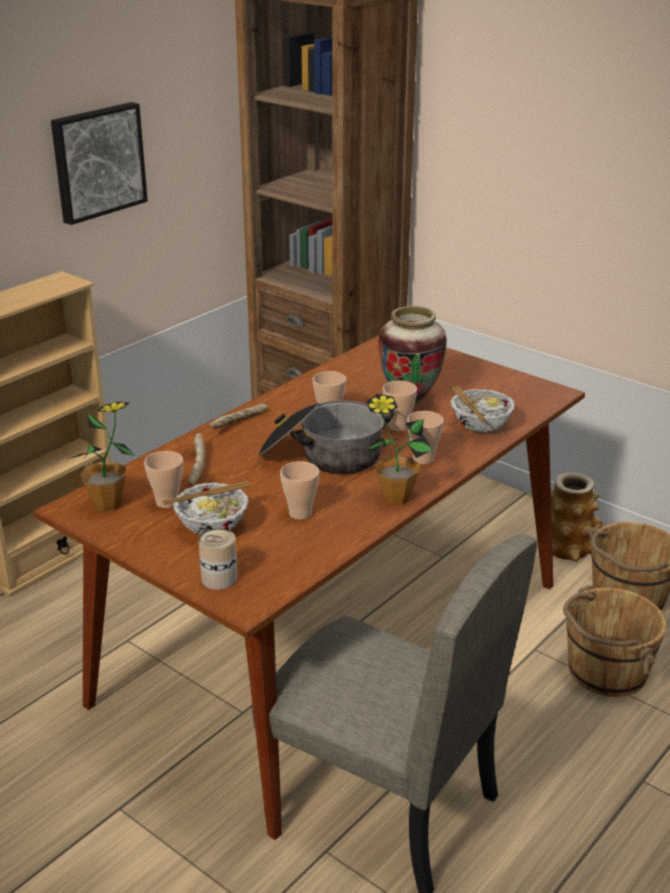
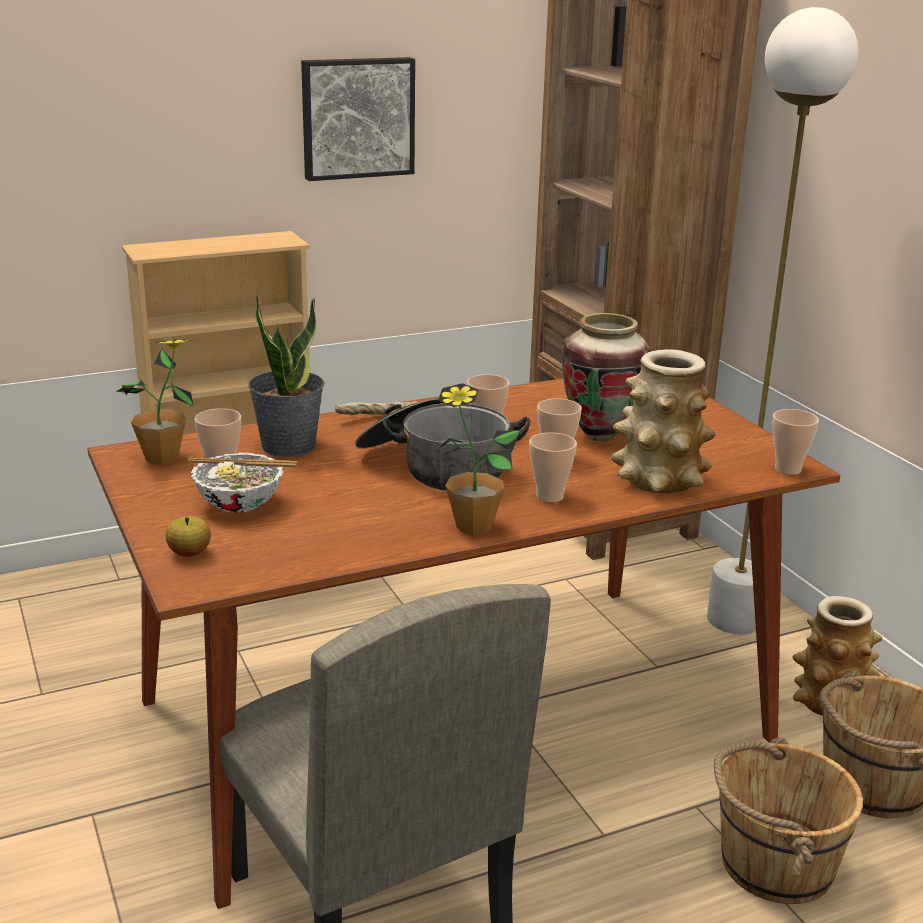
camera: 25 degrees right, 5 degrees down
(195, 466) = (288, 445): bread -> potted plant
(219, 578) = (189, 553): can -> apple
(300, 513) = (347, 515): cup -> cup (788, 469)
(468, 506) = (733, 620): none -> white floor lamp
(480, 426) = (658, 479): bowl -> vase

